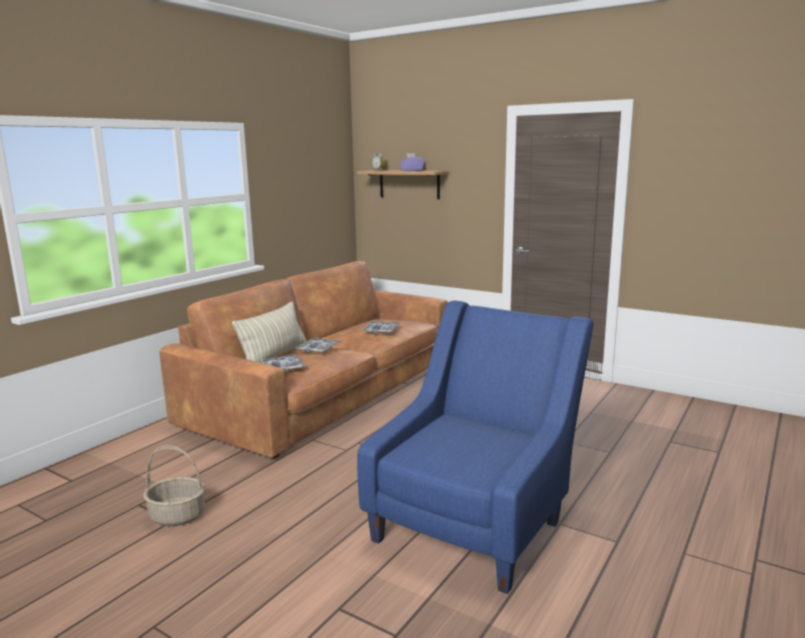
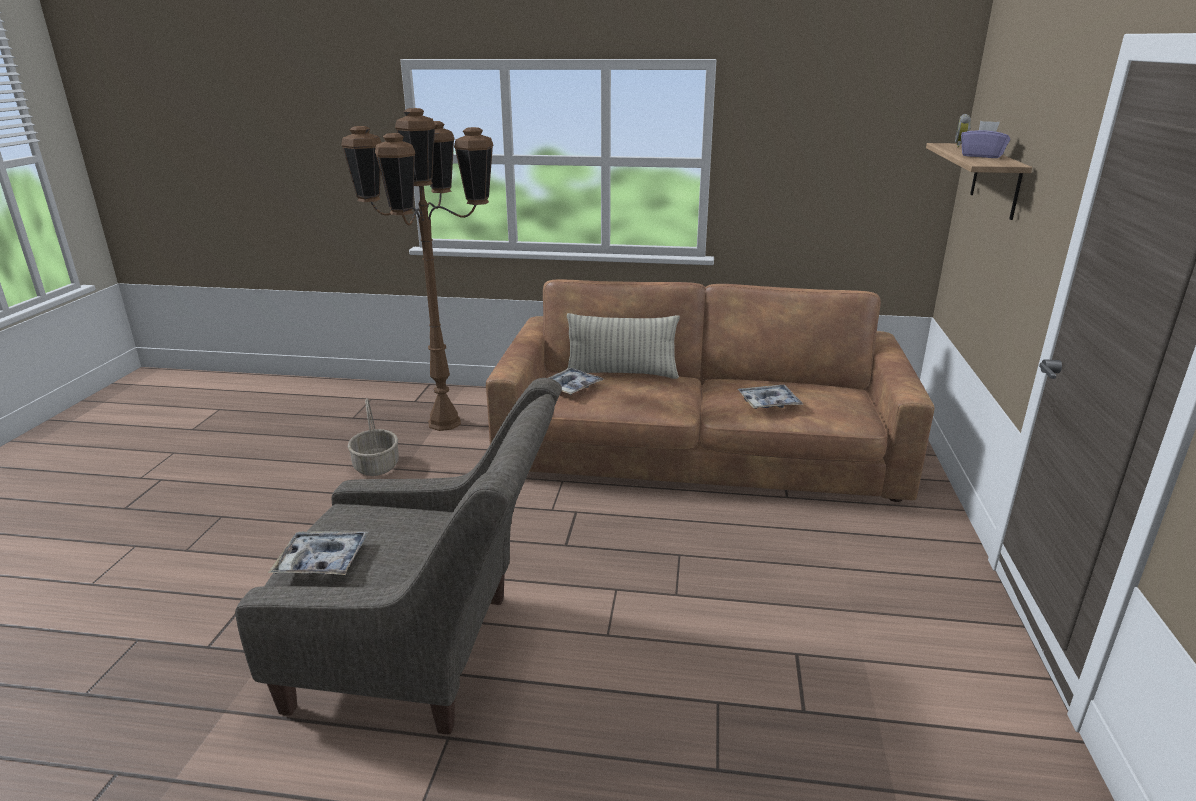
camera: 65 degrees right, 10 degrees up
(145, 471) = (445, 422): none -> brown floor lamp
(318, 349) = (651, 387): tray -> tray (322, 561)
(477, 521) = (428, 654): blue armchair -> grey armchair

